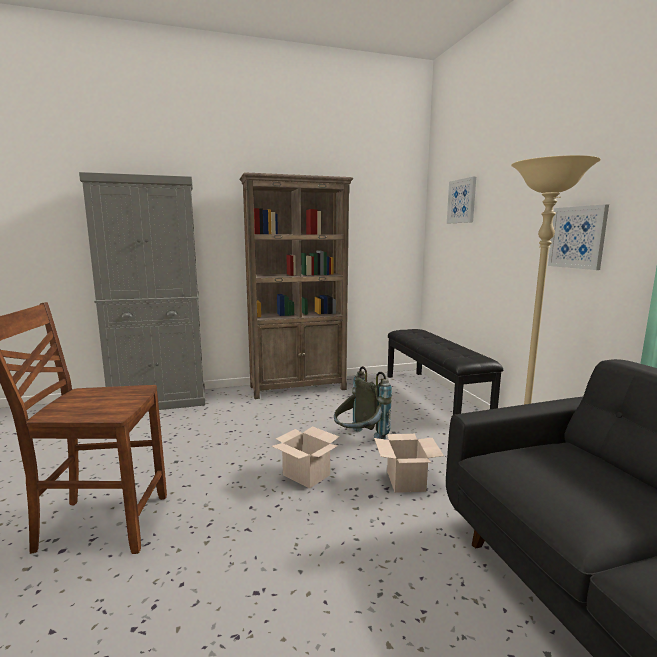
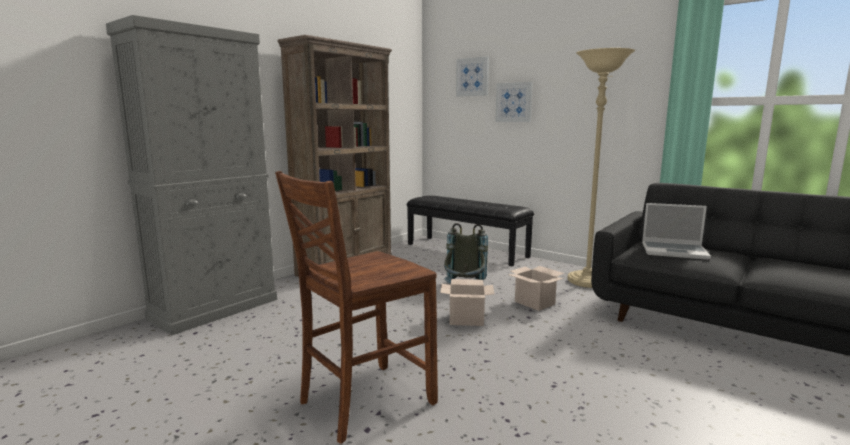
camera: 35 degrees left, 0 degrees up
(560, 475) = (674, 251): none -> laptop
(577, 237) = (596, 106): picture -> picture (514, 102)

